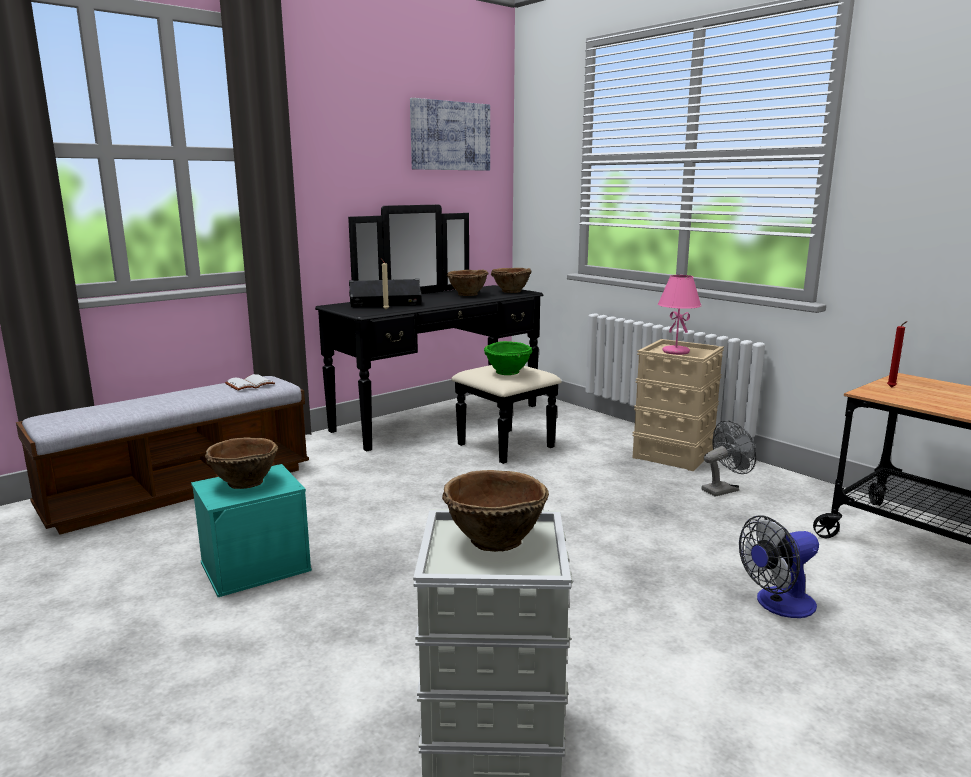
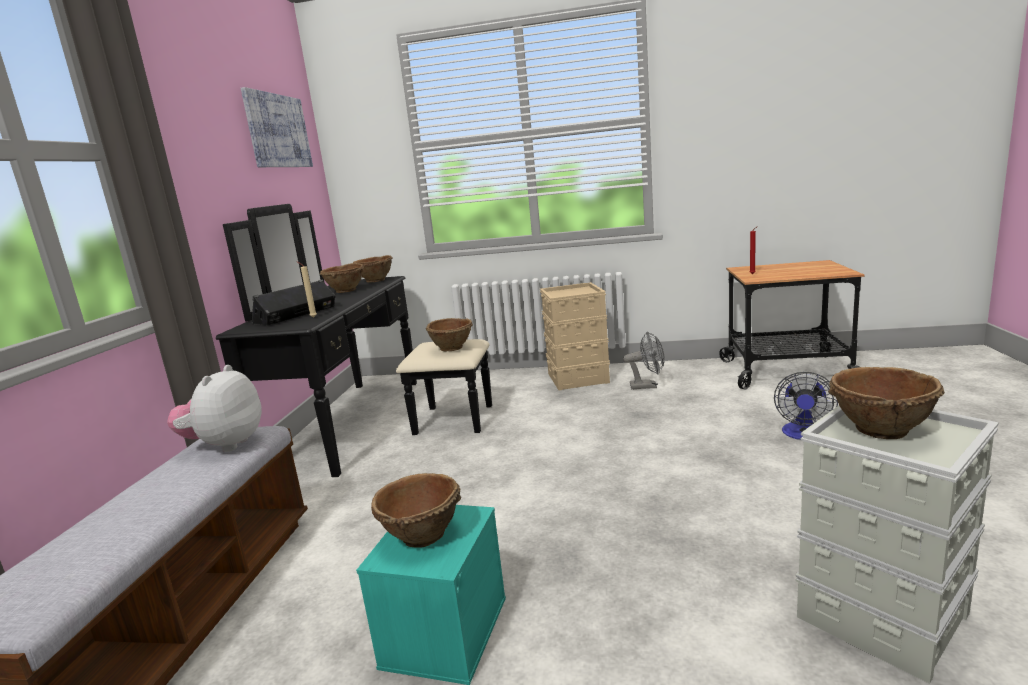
camera: 40 degrees left, 0 degrees up
(249, 385) = (225, 445): white book -> plush toy
(508, 372) = (452, 348): green bowl -> brown bowl
(675, 352) = (568, 294): pink table lamp -> none
(724, 489) = (648, 386): grey fan -> grey fan turned 75 degrees clockwise

